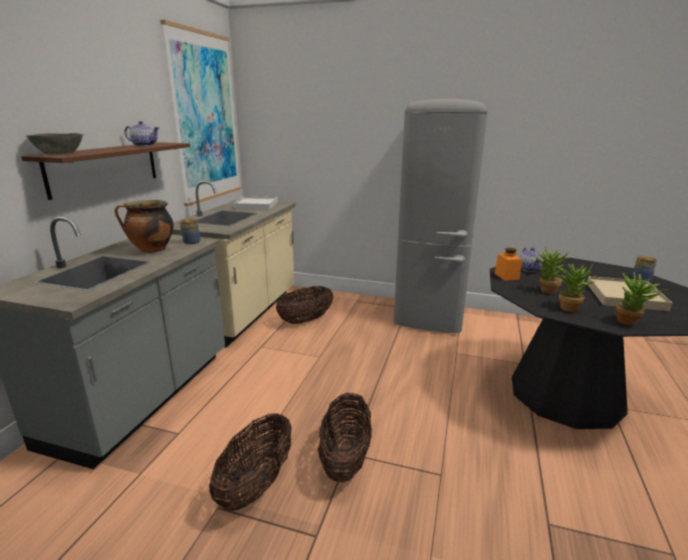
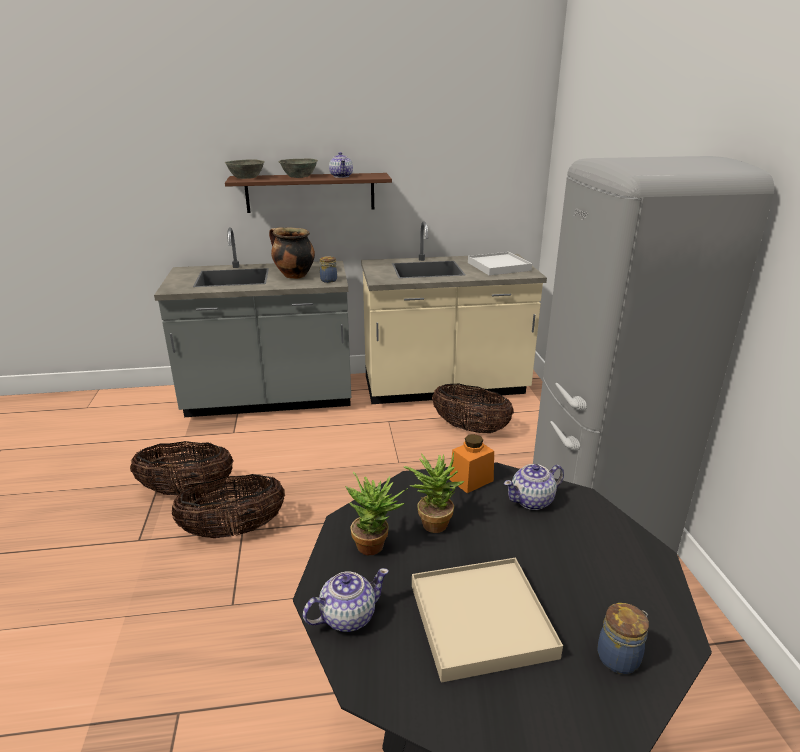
camera: 65 degrees right, 5 degrees up
(107, 149) = (298, 176): none -> grey bowl
(206, 118) = (477, 148): picture -> none
(631, 323) = (347, 616): potted plant -> teapot

